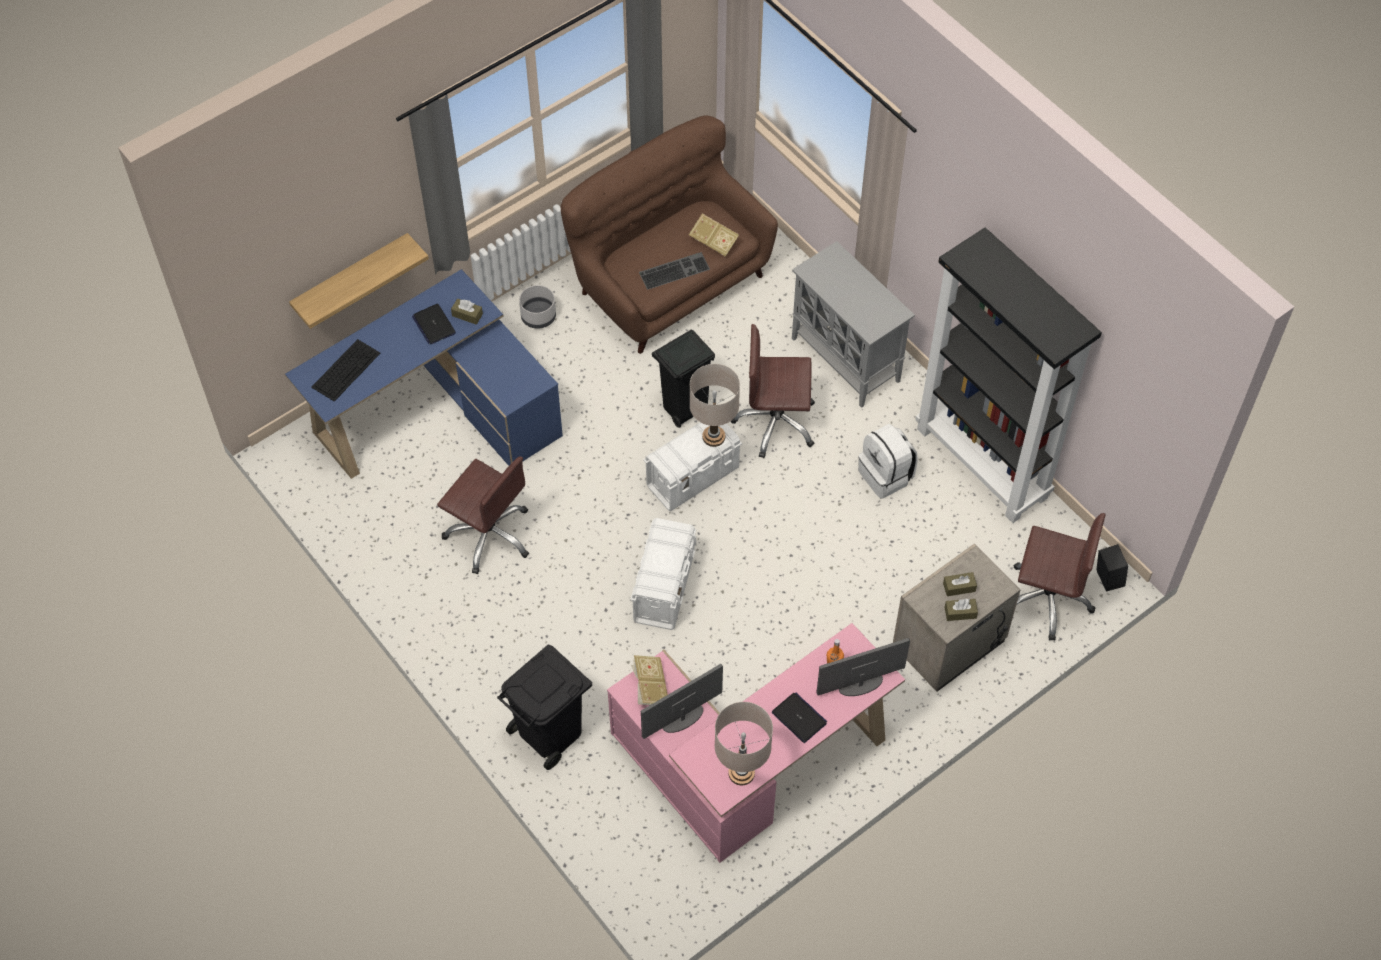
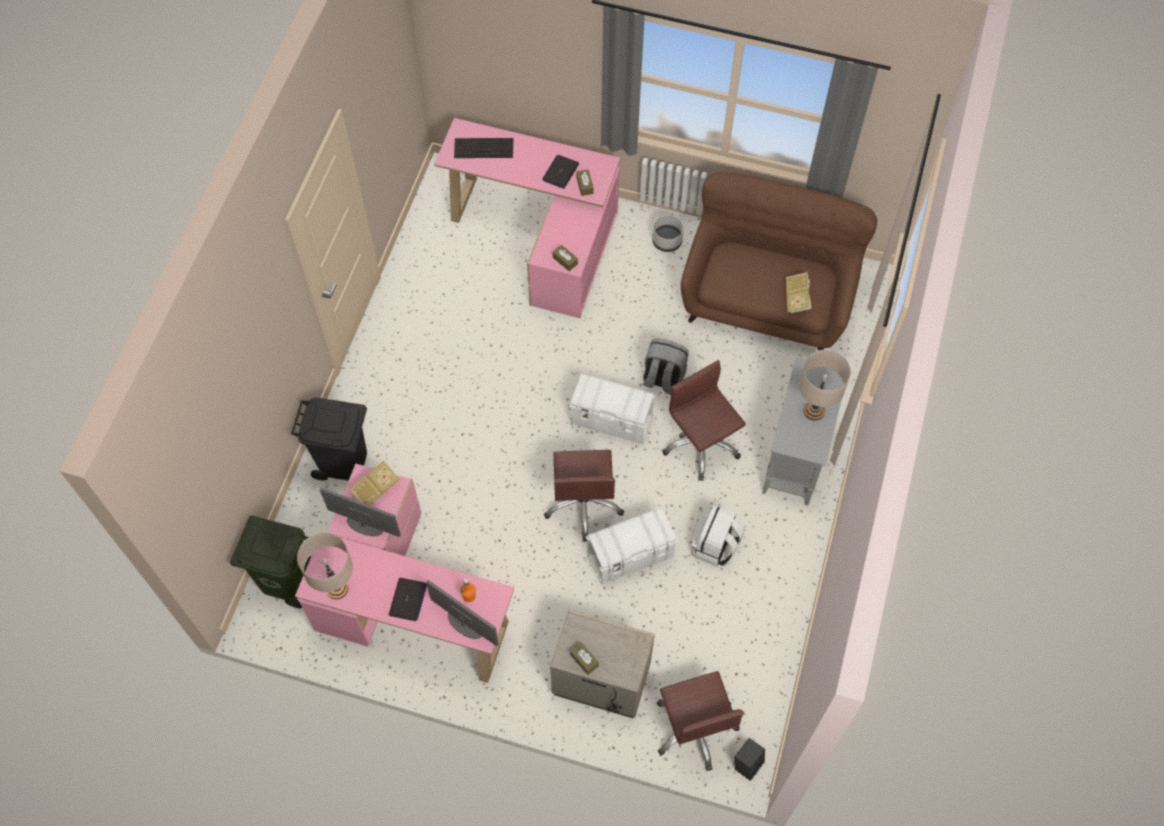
camera: 55 degrees right, 5 degrees up
(351, 278) = (537, 95): shelf -> none
(438, 412) = (541, 235): blue desk -> pink desk
(489, 534) = (469, 327): brown office chair -> brown office chair (584, 504)
(642, 858) = (287, 579): none -> green trash can
(664, 588) = (507, 459): white storage box -> white storage box (630, 555)
(674, 270) = (750, 289): keyboard -> none
(684, 410) = (663, 379): black trash can -> grey backpack
(713, 437) = (631, 405): beige table lamp -> beige table lamp (814, 410)
(959, 587) = (606, 646): brown tissue box -> brown tissue box (565, 260)
(983, 463) = (781, 609): black bookcase -> none

